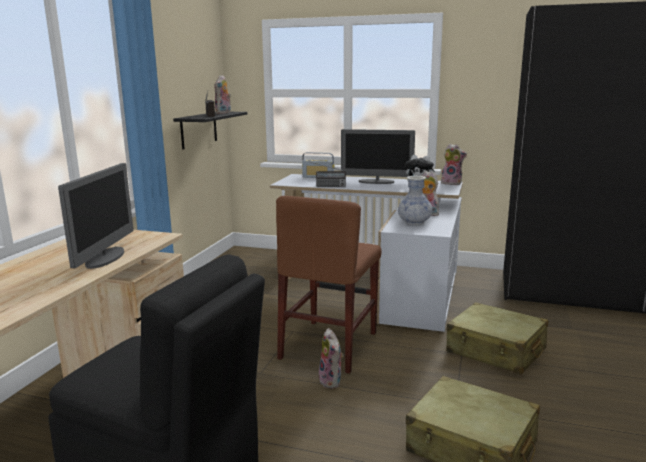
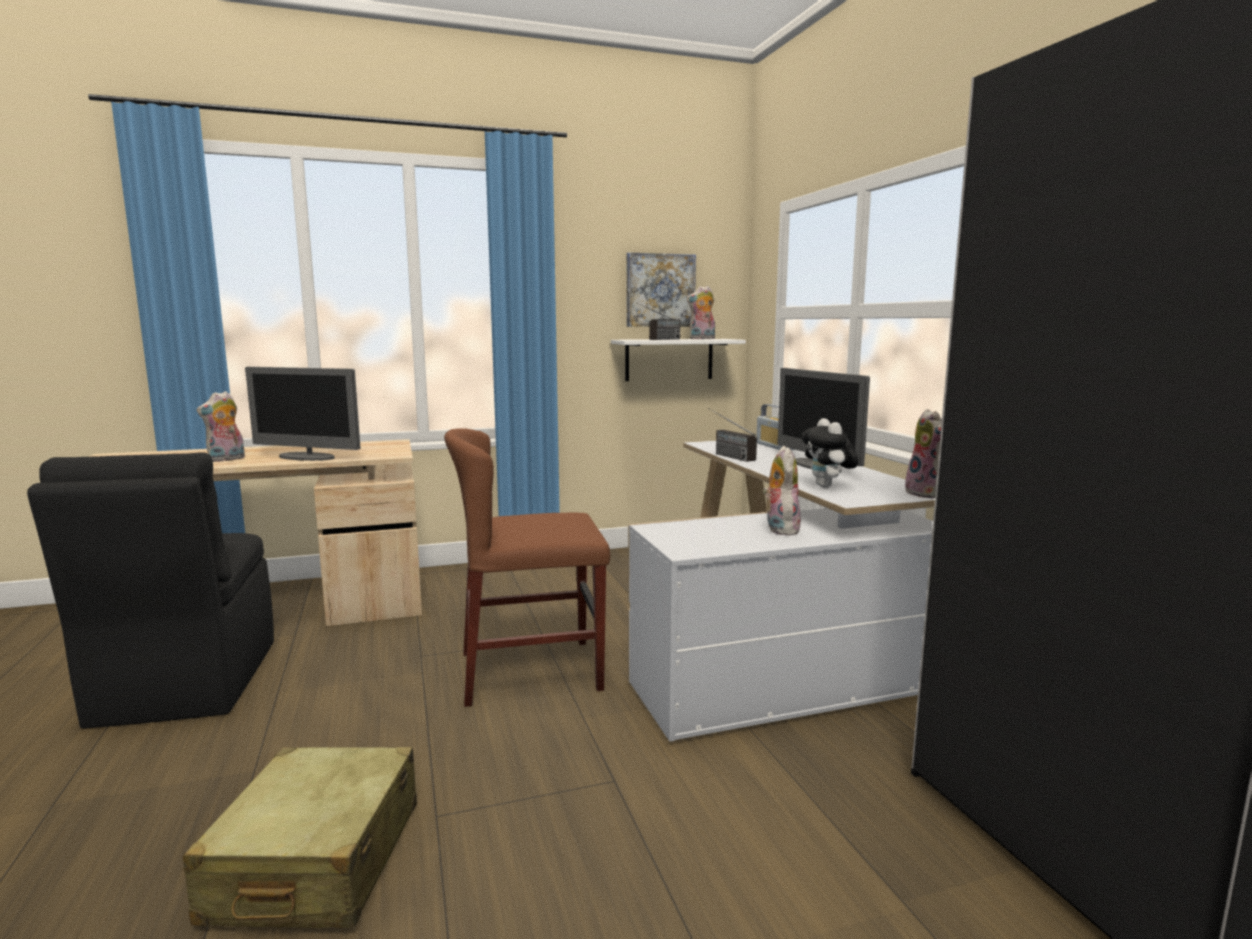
camera: 55 degrees right, 5 degrees down
(105, 258) = (307, 457): monitor -> monitor turned 45 degrees clockwise
(191, 78) = (660, 290): none -> picture
(199, 129) = (669, 359): black shelf -> white shelf
(332, 381) = (434, 701): plush toy -> plush toy (226, 459)
(414, 222) = (715, 531): vase -> none
(495, 351) = (664, 814): beige suitcase -> none

